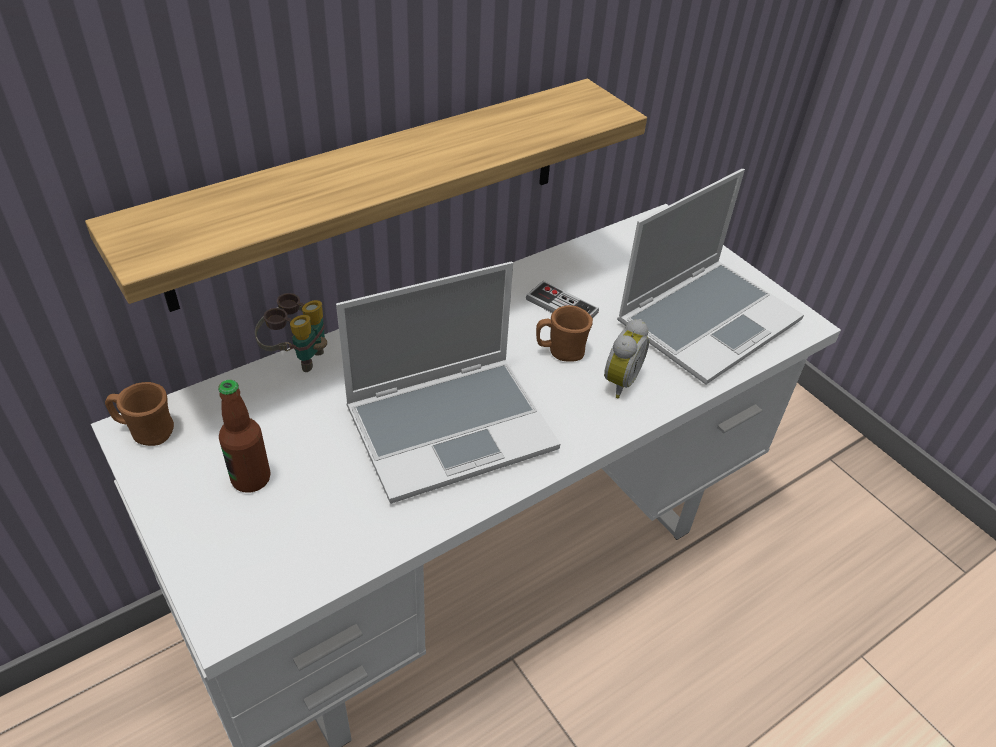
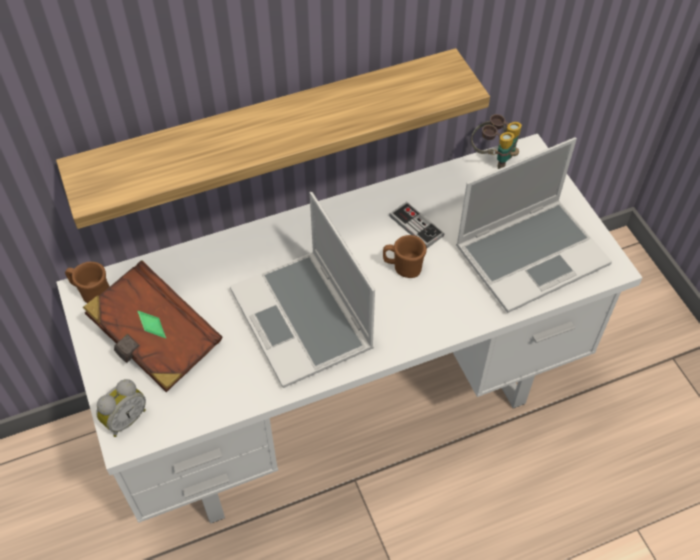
camera: 15 degrees right, 10 degrees up
(251, 479) = (156, 340): bottle -> brown book
(297, 356) = (205, 245): binoculars -> binoculars (493, 157)
(452, 427) = (304, 320): laptop -> laptop turned 75 degrees clockwise
(618, 381) = (440, 299): alarm clock -> alarm clock (125, 419)

